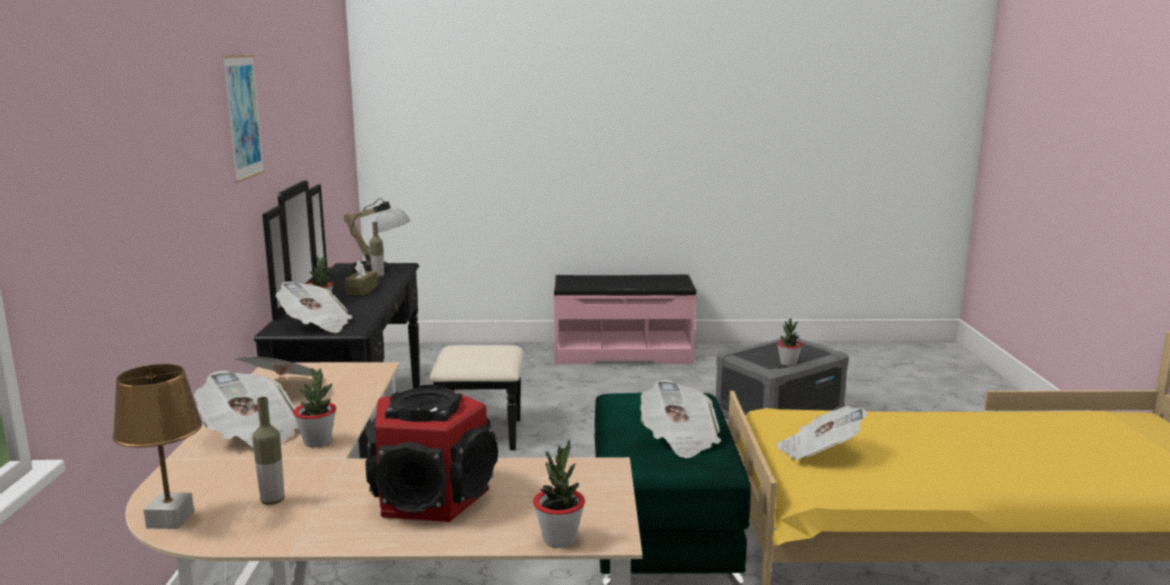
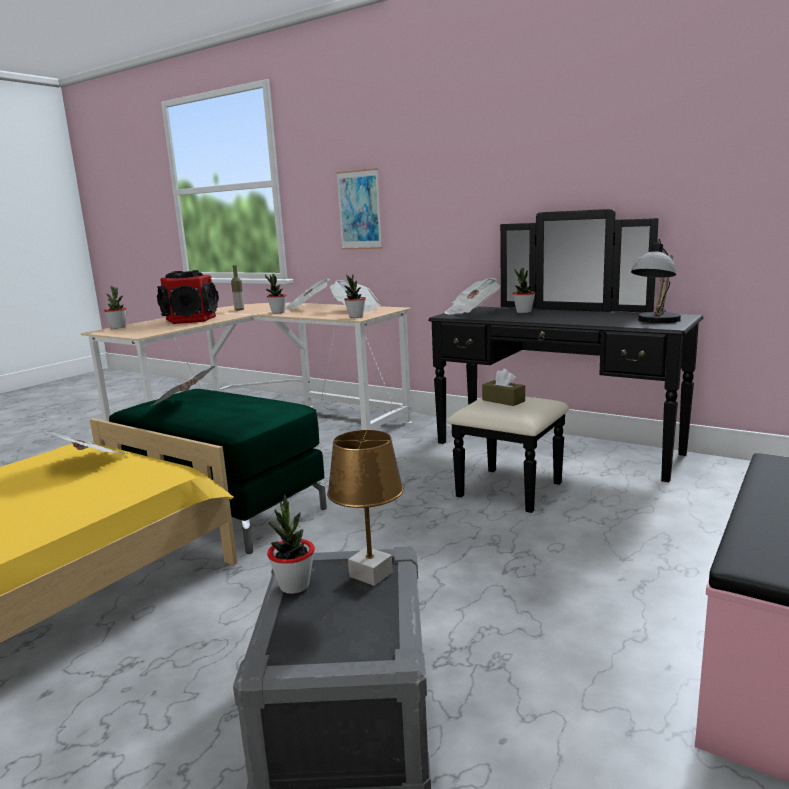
camera: 125 degrees right, 0 degrees up
(170, 520) = (253, 304): brown table lamp -> brown table lamp (370, 574)
(243, 117) = (499, 148): picture -> picture (359, 210)
(362, 290) = (566, 318): brown tissue box -> brown tissue box (503, 400)
(367, 371) = (356, 317): none -> potted plant
(378, 277) = (618, 321): bottle -> none

